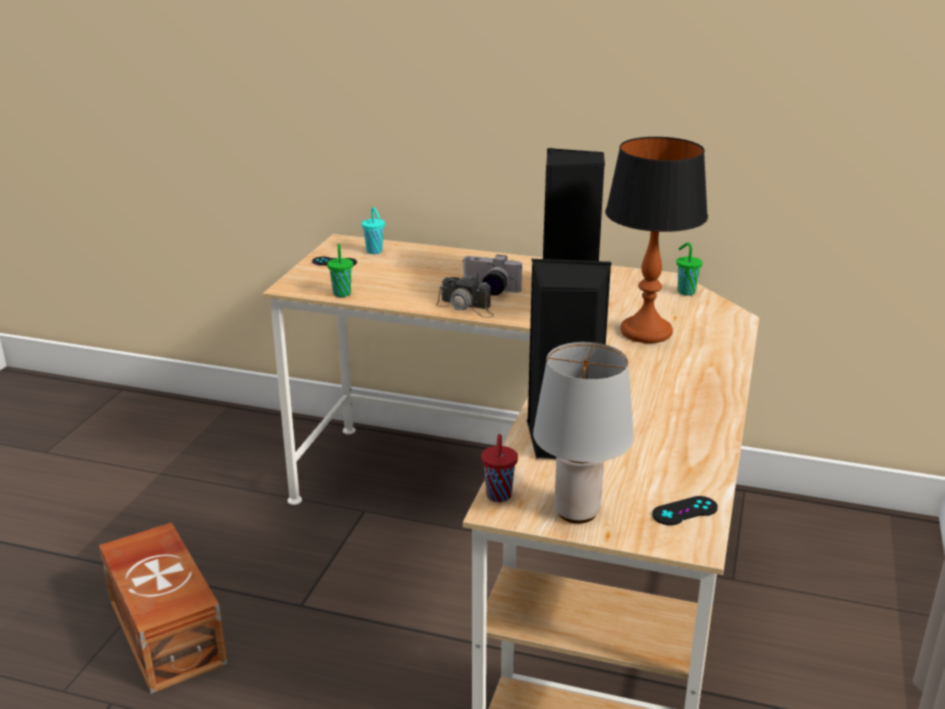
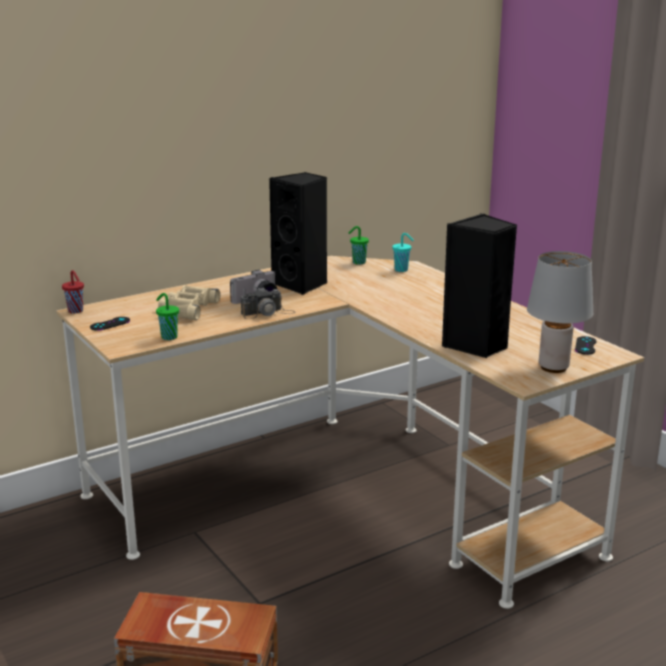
camera: 50 degrees left, 5 degrees down
(375, 252) = (122, 308): turquoise cup -> turquoise cup (402, 270)
(418, 274) = (187, 309): none -> beige binoculars
(498, 496) = (512, 379): red cup -> red cup (76, 311)
(647, 331) = (388, 286): table lamp -> none

